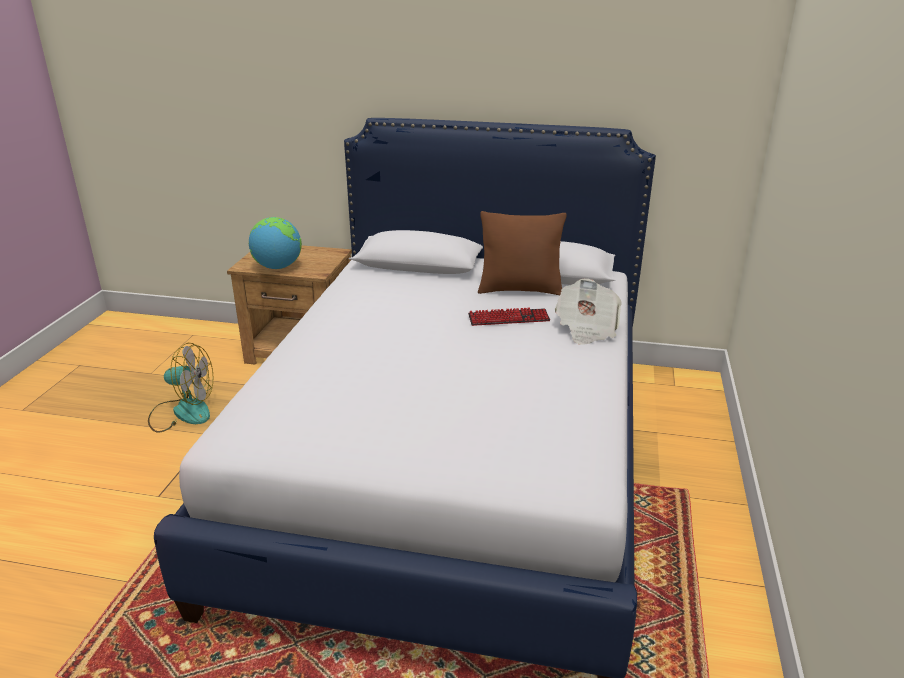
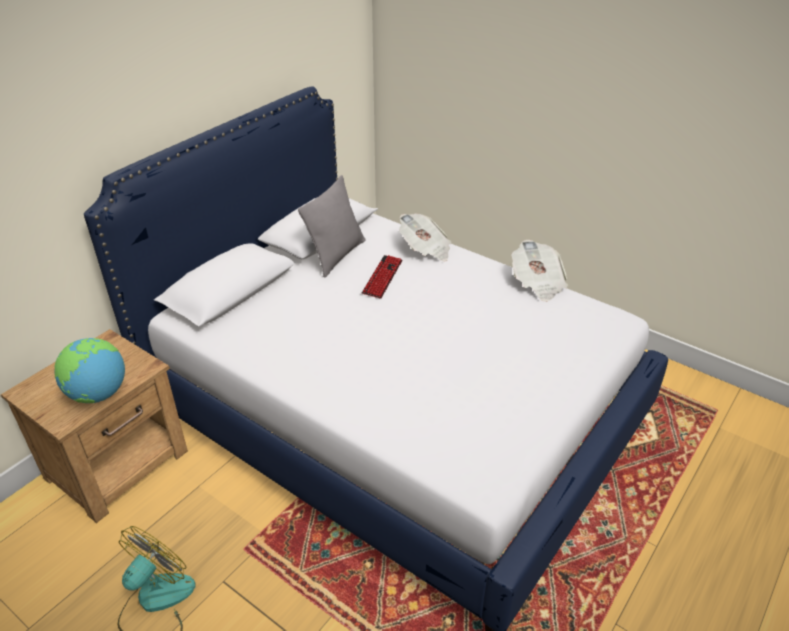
camera: 65 degrees left, 10 degrees up
(520, 290) = (336, 256): brown pillow -> grey pillow
(600, 410) = (537, 283): none -> newspaper

